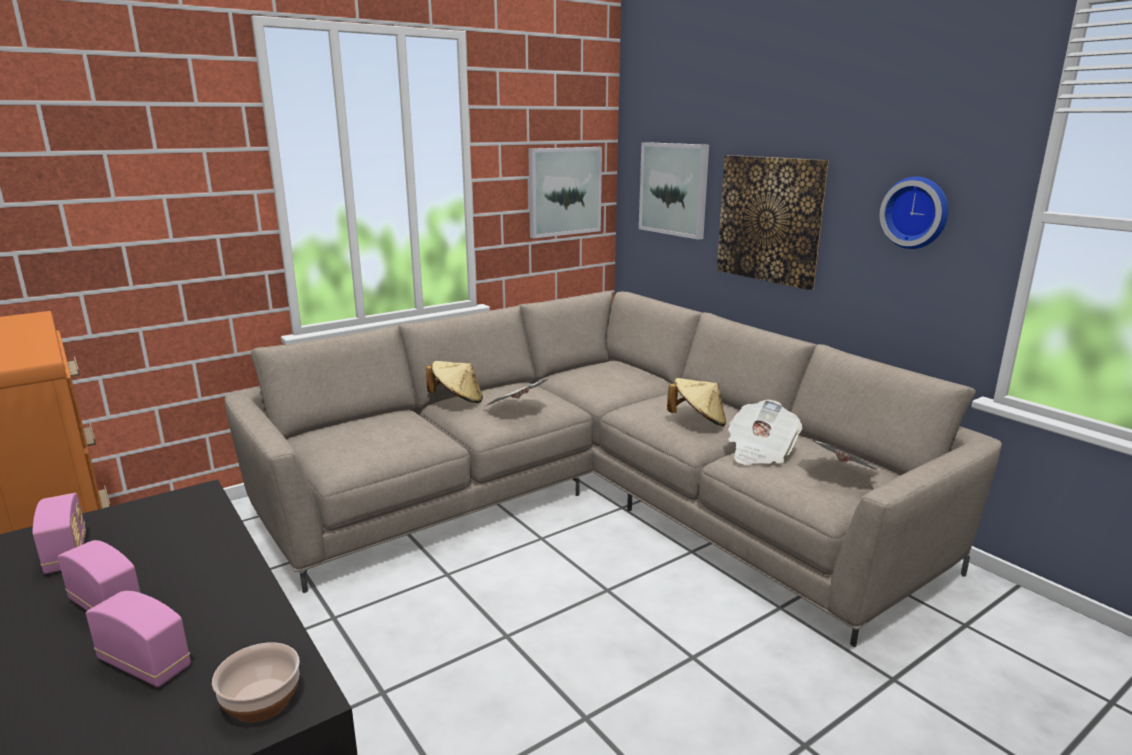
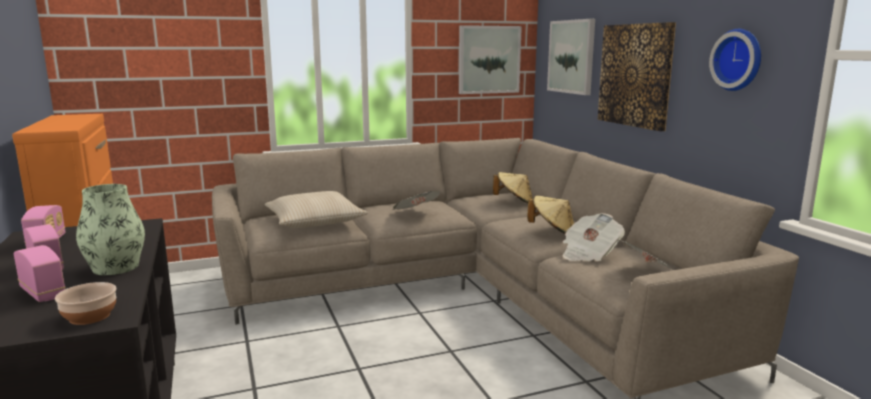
camera: 15 degrees right, 5 degrees down
(224, 591) = (116, 267): none -> vase
(389, 435) = (315, 221): none -> beige pillow
(457, 400) = (377, 206): beige hat -> beige hat (514, 202)

